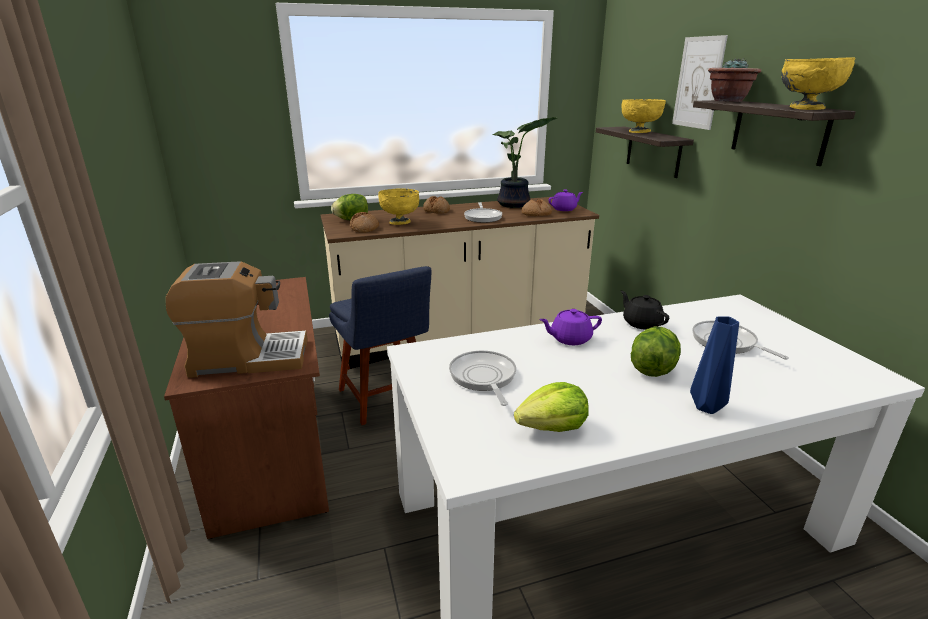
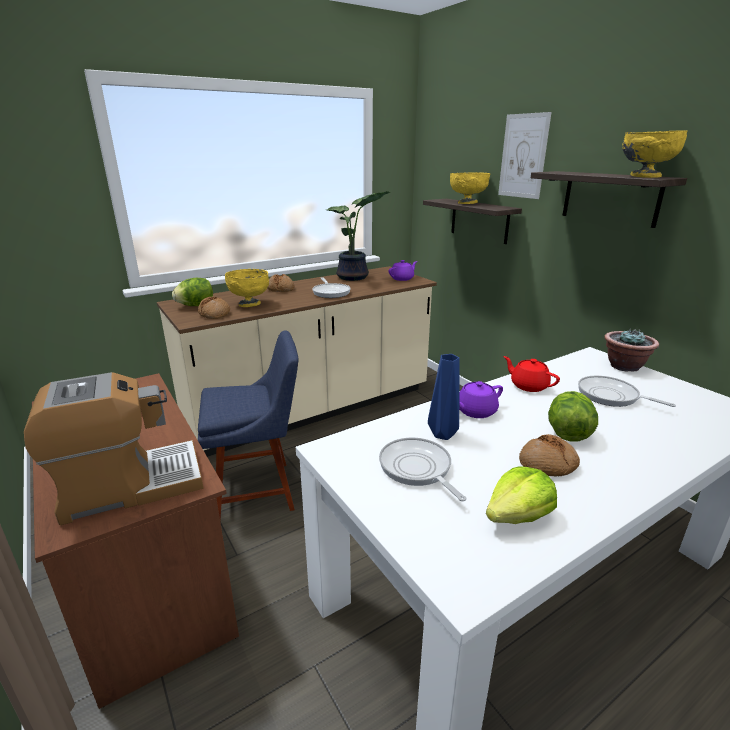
camera: 15 degrees left, 0 degrees up
(386, 399) = (259, 490): blue chair -> blue chair turned 60 degrees counterclockwise
(536, 214) = (380, 285): bread -> bread (547, 464)
(641, 323) = (528, 385): black teapot -> red teapot
(706, 408) = (639, 467): blue vase -> blue vase (442, 435)
(728, 101) = (561, 172): potted plant -> potted plant (624, 366)

